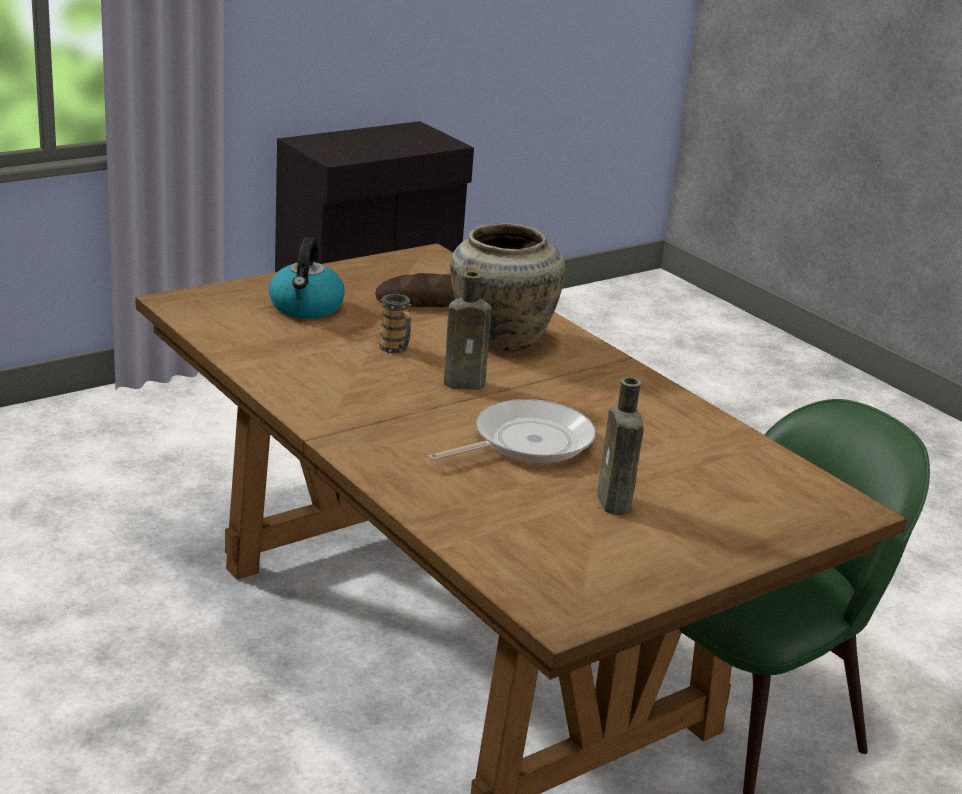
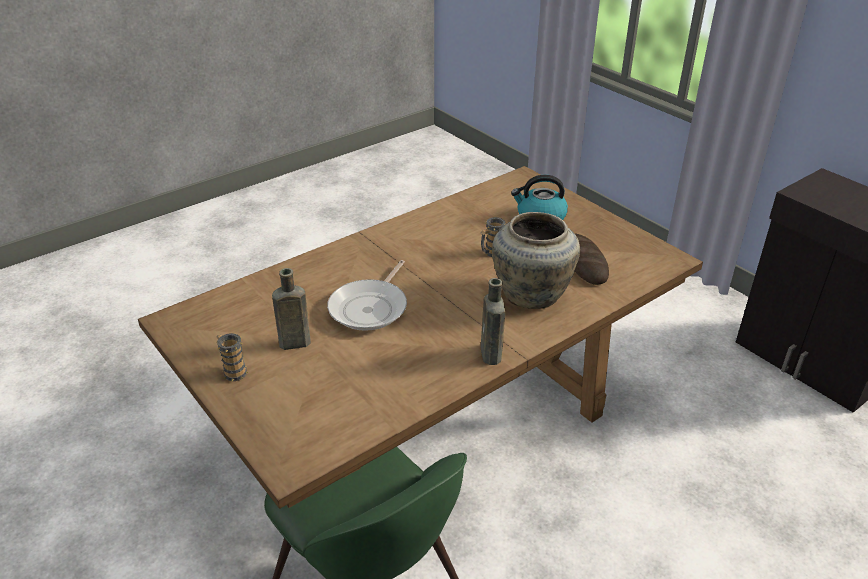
camera: 90 degrees right, 10 degrees up
(467, 384) = (449, 282): brown bottle -> brown bottle (491, 356)
(526, 442) = (371, 307): frying pan -> frying pan turned 60 degrees clockwise
(684, 552) = (233, 371): none -> mug

